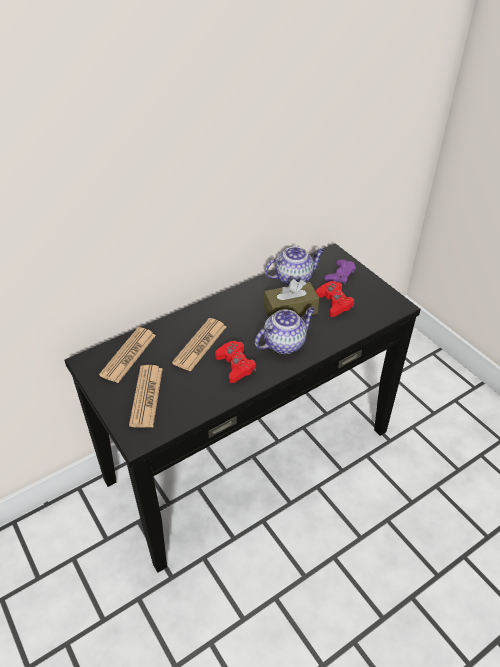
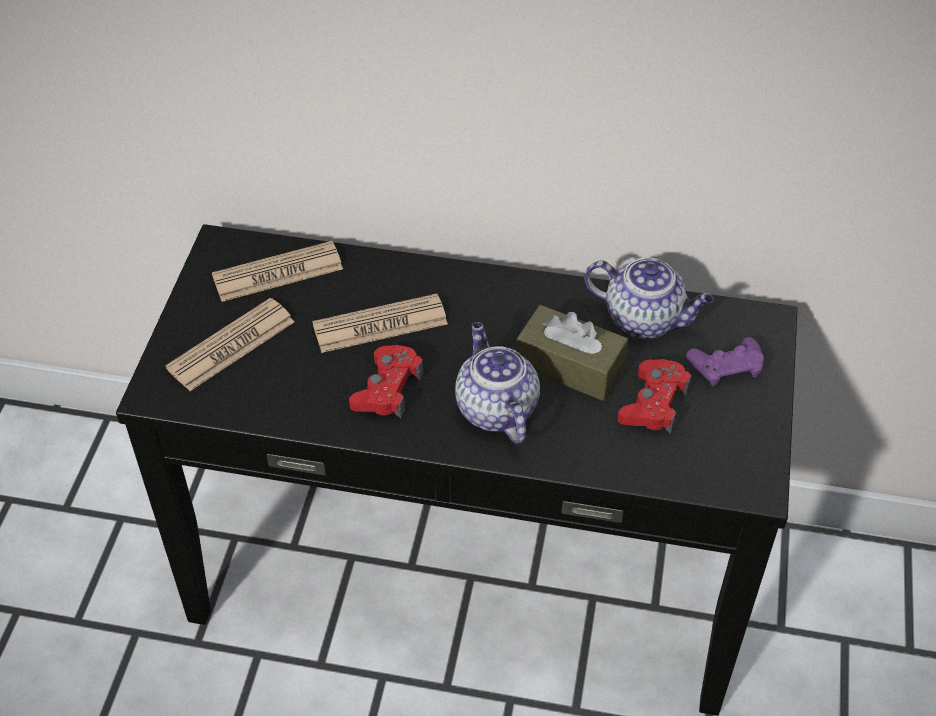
camera: 45 degrees right, 5 degrees up
(284, 343) = (495, 408): teapot -> teapot turned 120 degrees counterclockwise

